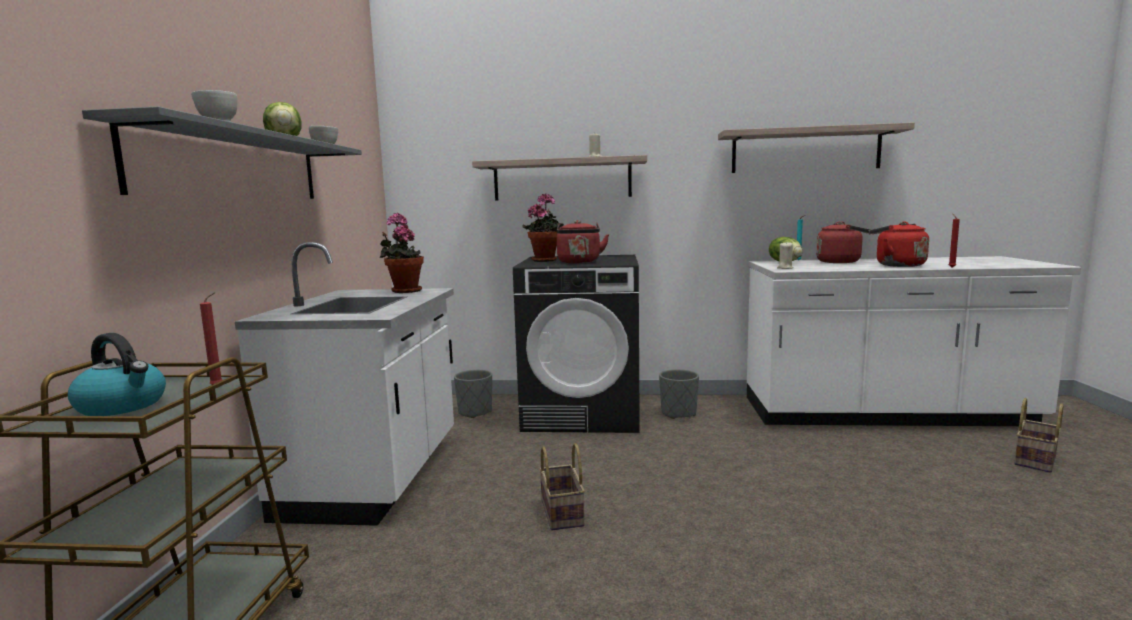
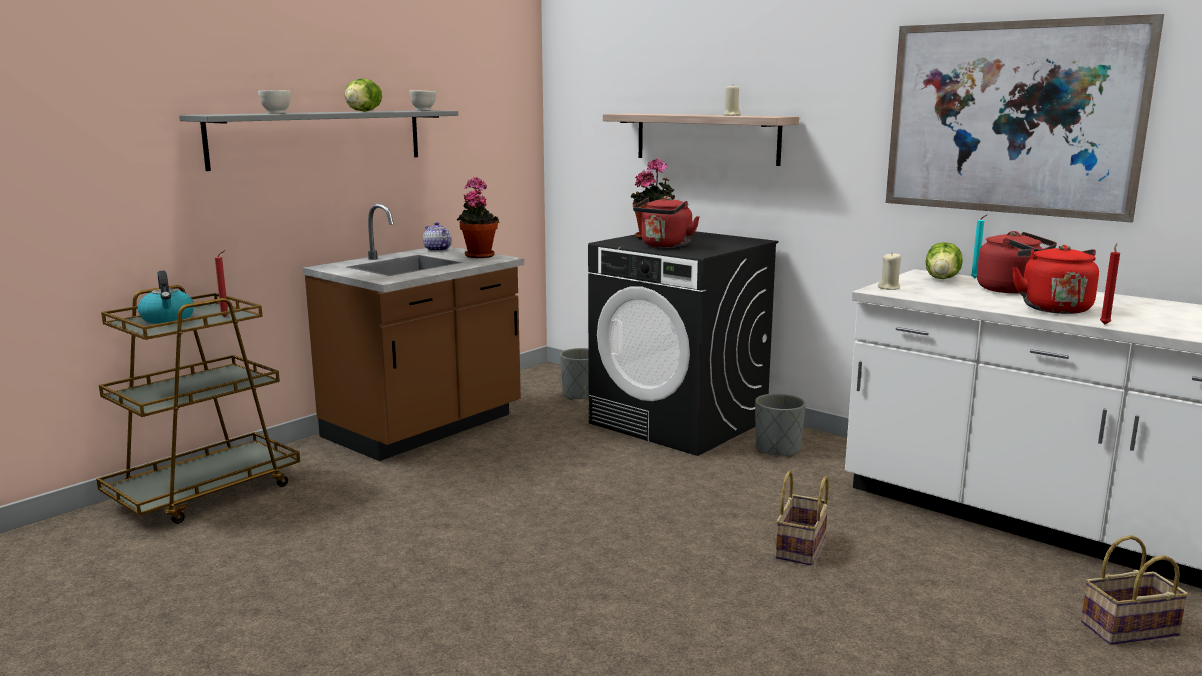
camera: 35 degrees right, 5 degrees up
(347, 292) = (437, 250): none -> teapot
(375, 477) = (424, 427): white counter -> brown counter
(563, 513) = (511, 497): basket -> basket (802, 548)
(805, 150) = (1010, 118): shelf -> picture

